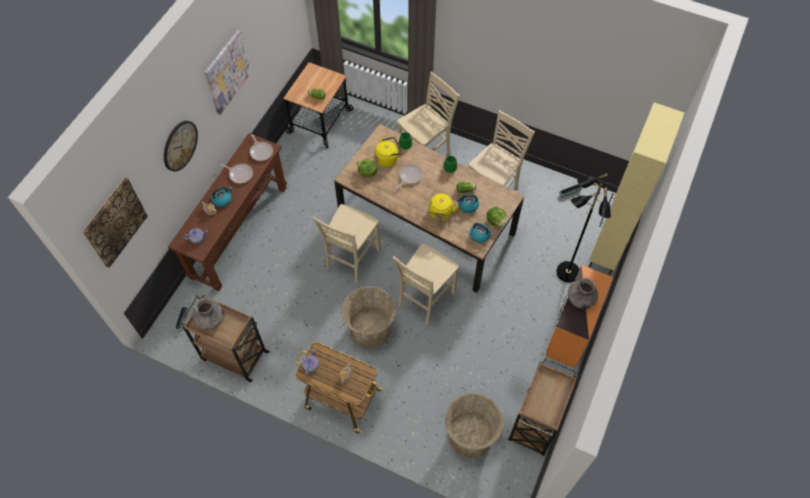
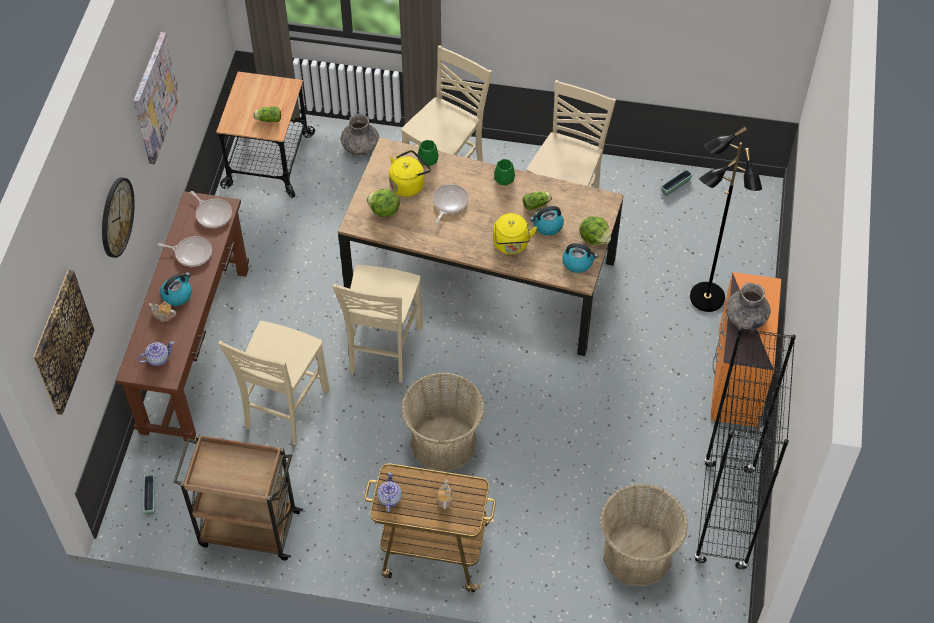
camera: 15 degrees left, 5 degrees down
(210, 319) = (218, 467): grey vase -> grey vase (360, 146)
(425, 299) = (511, 383): beige chair -> beige chair (284, 410)
(535, 423) = (724, 516): brown cart -> black bookcase
(607, 250) = (753, 255): beige cabinet -> none

